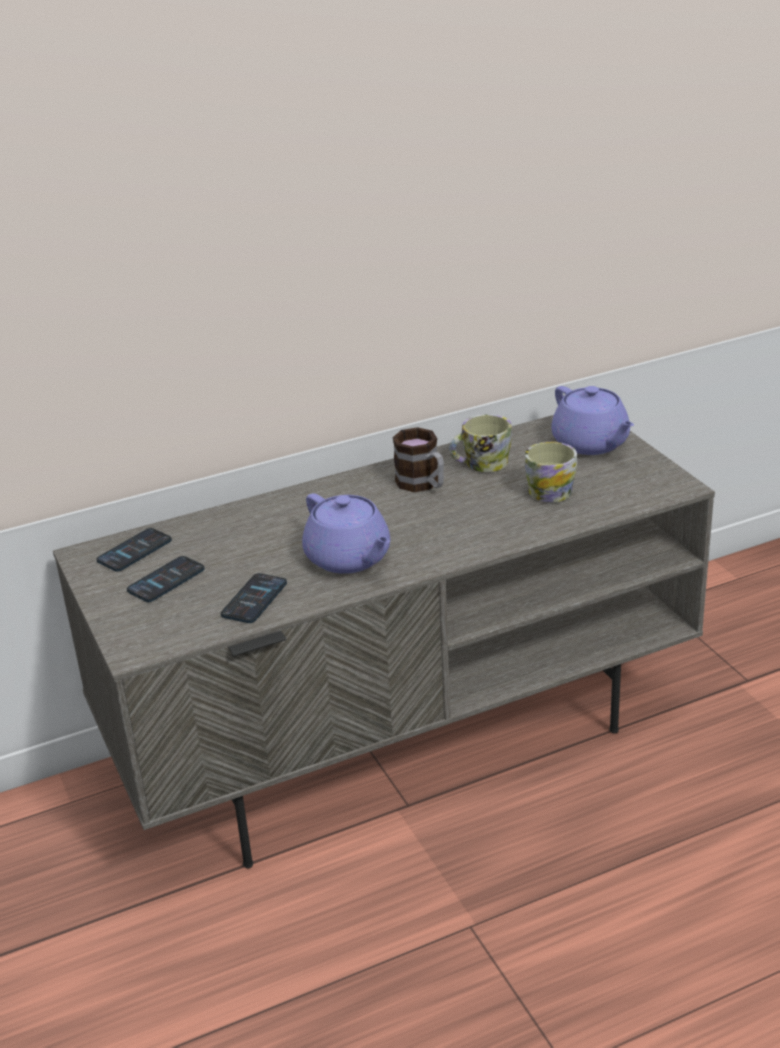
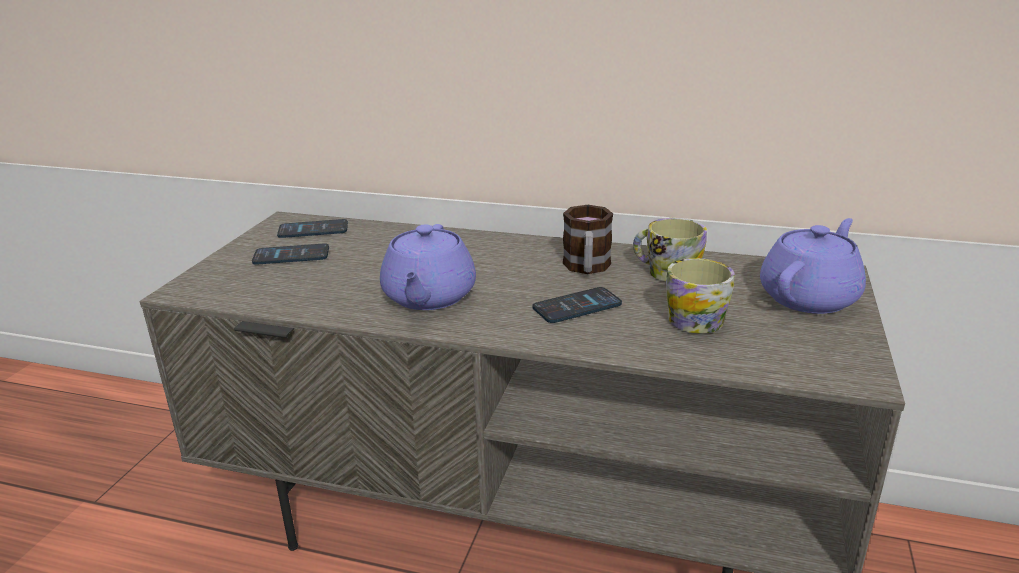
camera: 40 degrees right, 5 degrees down
(254, 599) = (312, 294): phone -> phone (577, 306)
(591, 444) = (809, 297): purple teapot -> purple teapot turned 150 degrees counterclockwise

